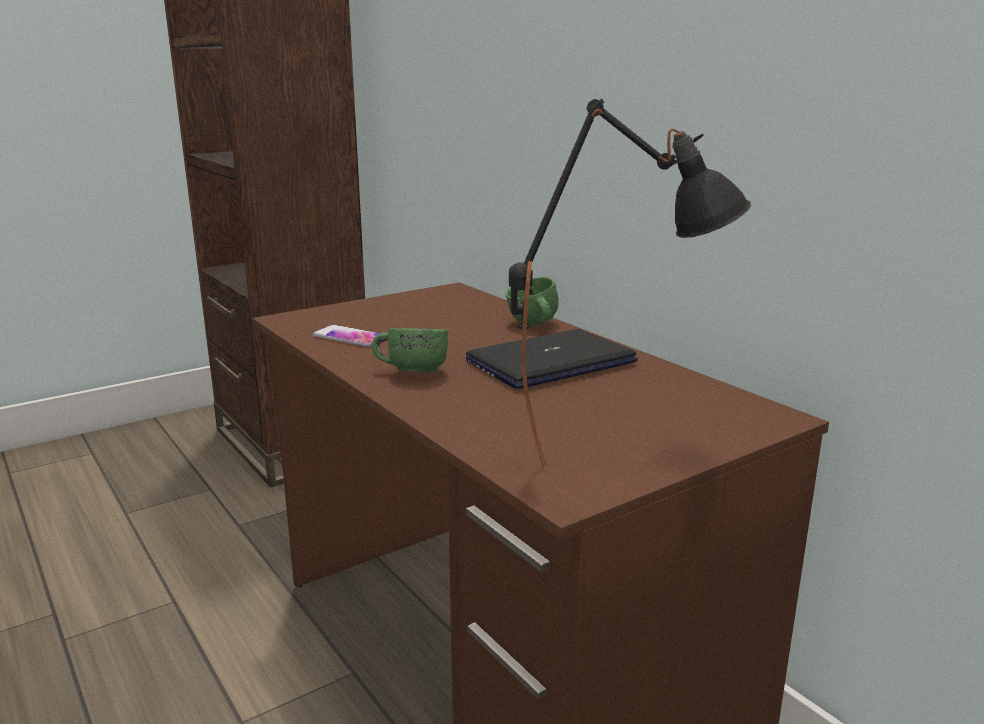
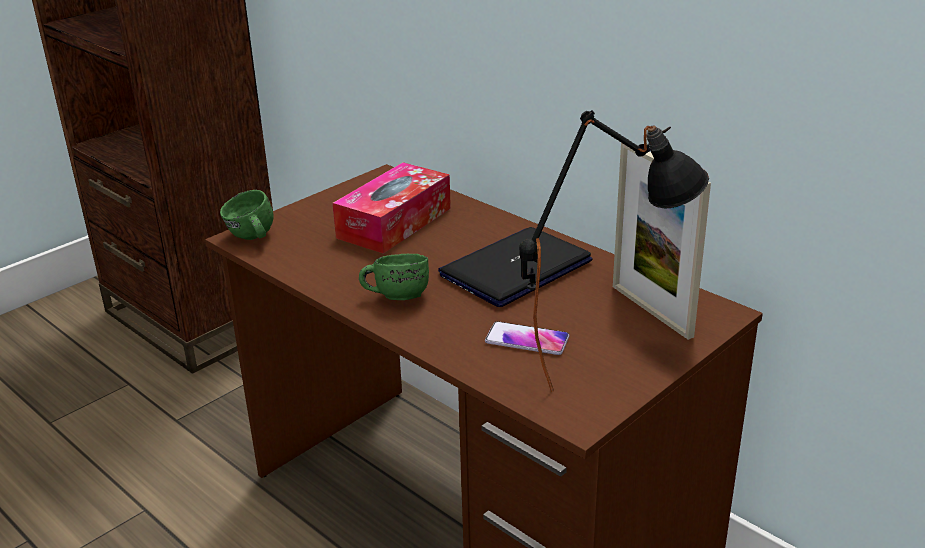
camera: 10 degrees left, 10 degrees up
(349, 337) = (317, 257): phone -> phone (527, 340)
(442, 320) = (394, 223): none -> tissue box
(533, 325) = (482, 221): green mug -> green mug (251, 238)
(692, 408) = (651, 311): none -> picture frame

